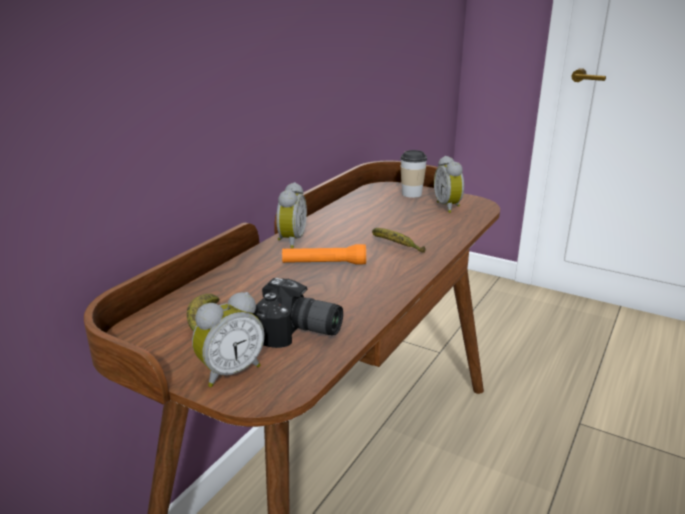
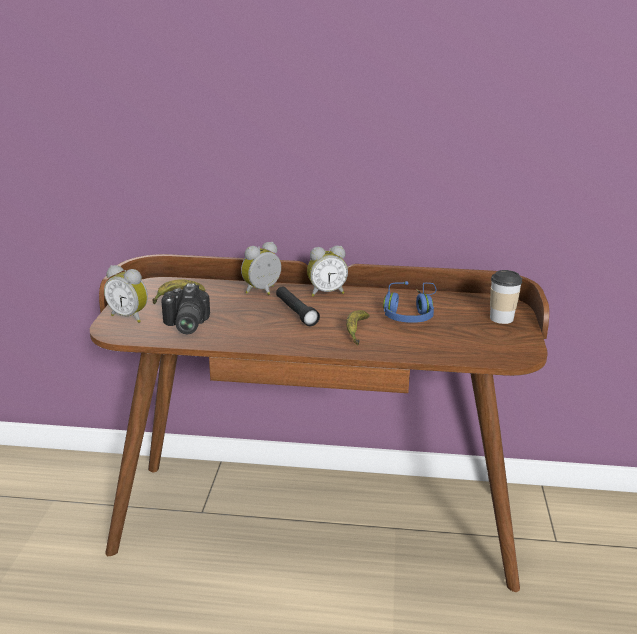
camera: 65 degrees right, 0 degrees up
(324, 264) = (296, 312): orange flashlight -> black flashlight
(375, 219) = (410, 314): none -> blue headphones
(449, 207) = (487, 341): alarm clock -> alarm clock (263, 292)

